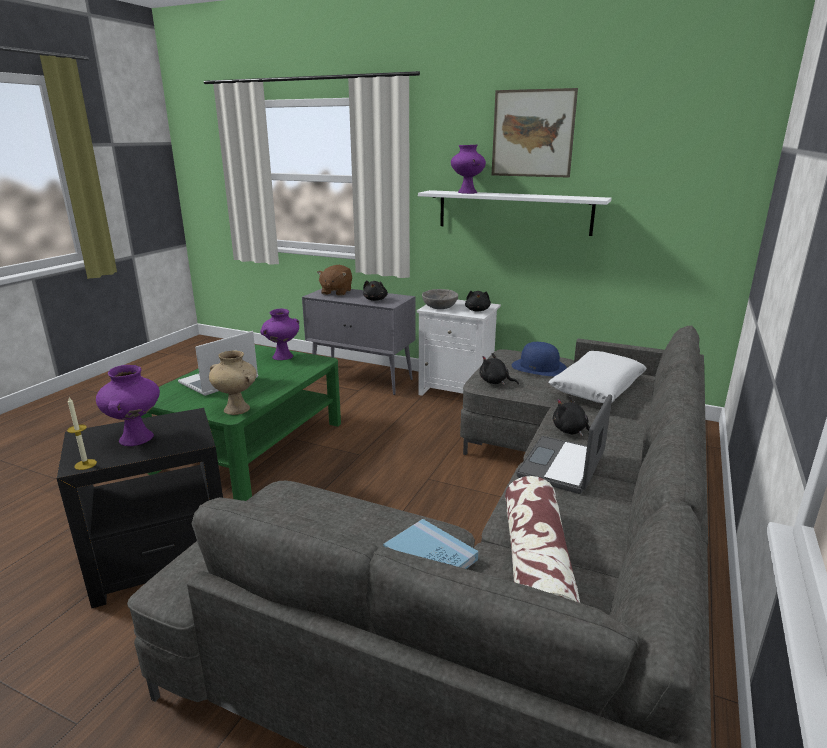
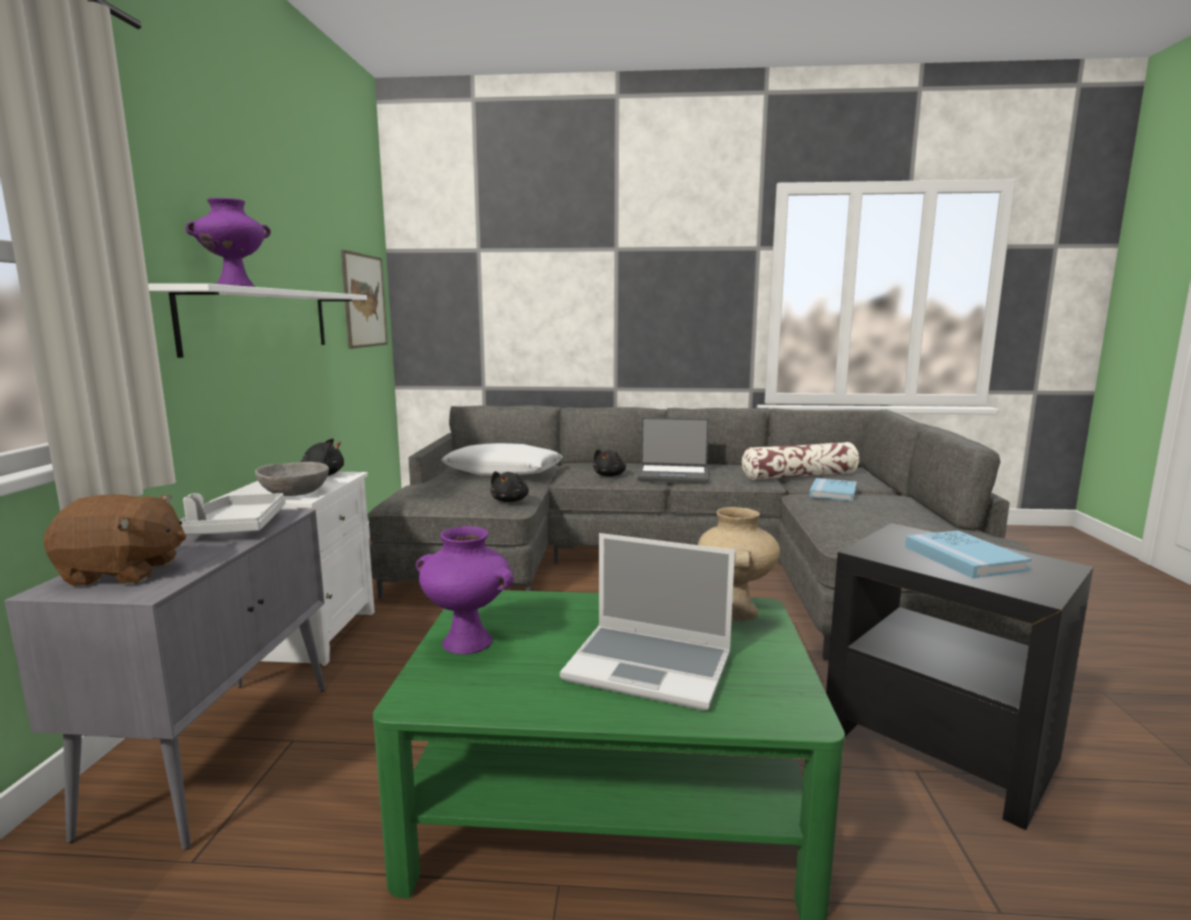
camera: 110 degrees left, 10 degrees down
(85, 464) = (1049, 562): candle -> none
(137, 438) = (964, 558): purple vase -> blue book
(375, 299) = (236, 527): black plush toy -> grey tray
(533, 133) = (260, 199): picture -> picture (364, 301)
(539, 367) = (456, 487): blue hat -> none

